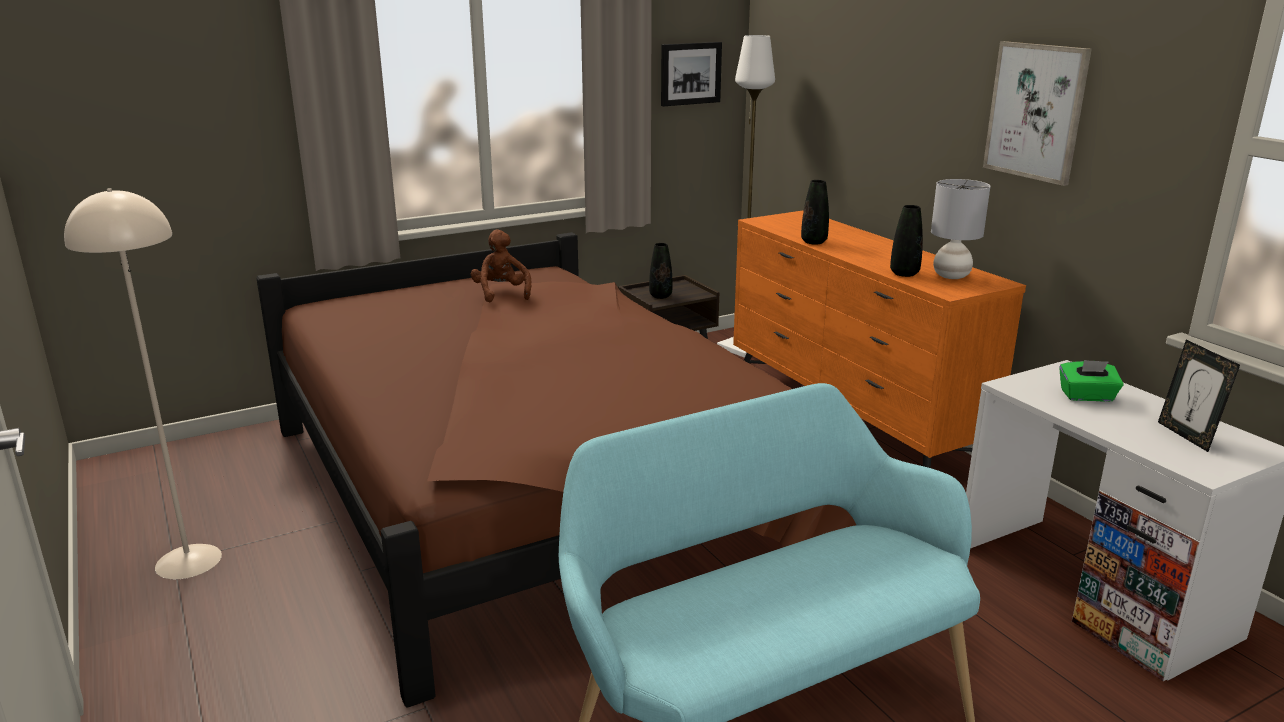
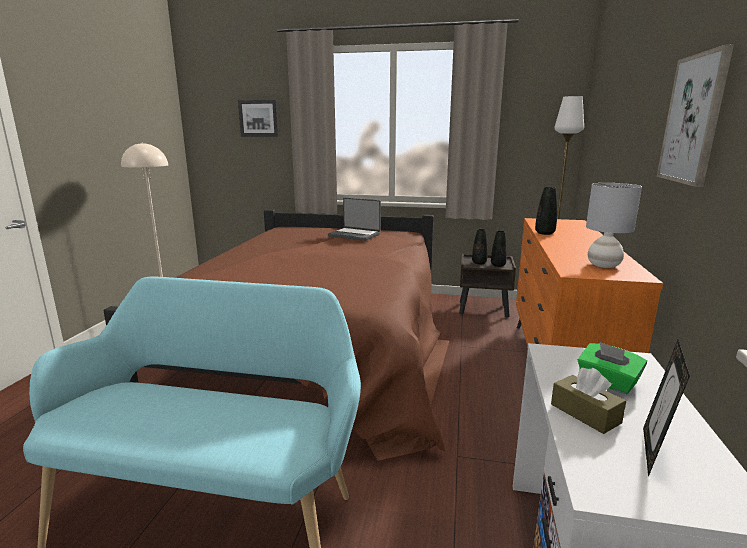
camera: 40 degrees right, 5 degrees down
(501, 293) = (355, 235): brown plush toy -> laptop
(690, 73) = (535, 126): picture -> picture (259, 118)
(904, 273) = (566, 257): black vase -> black vase (498, 265)
(1117, 426) = (585, 413): none -> brown tissue box

